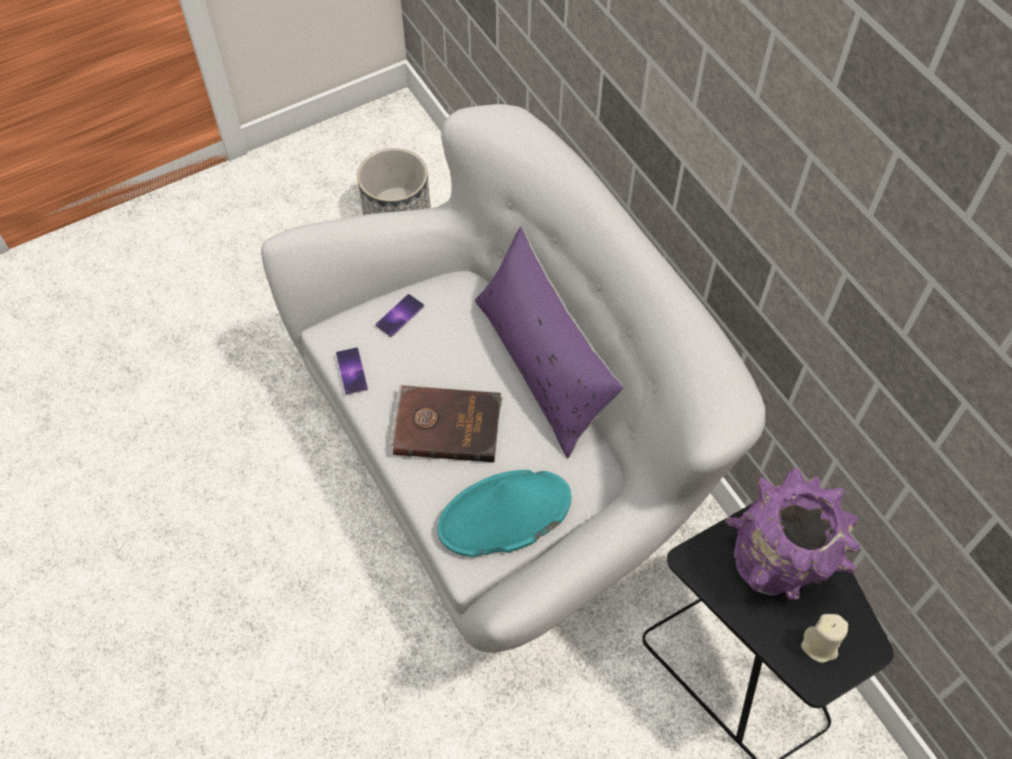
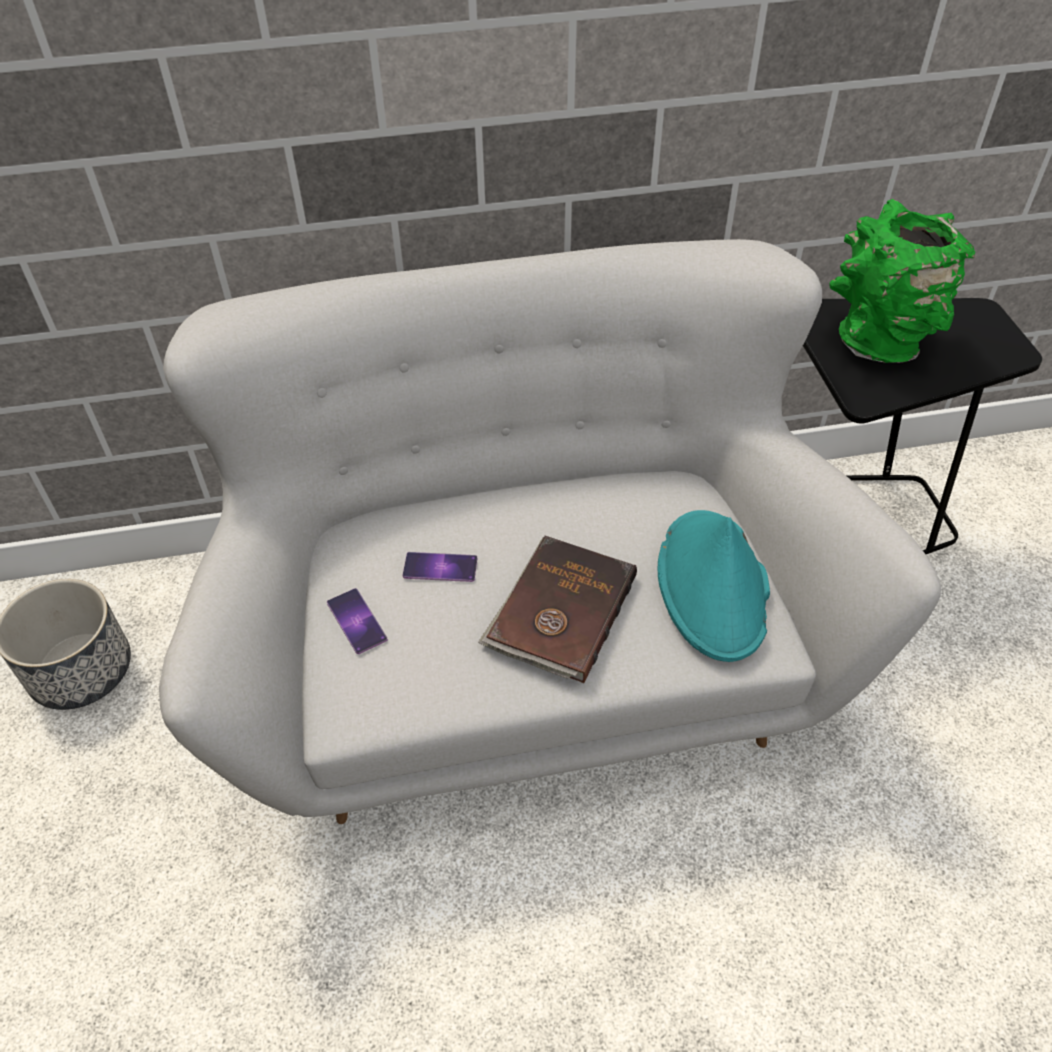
camera: 70 degrees left, 10 degrees down
(351, 371) = (420, 703): phone -> phone (440, 567)
(542, 366) = (510, 497): purple pillow -> none
(780, 563) = (879, 339): purple vase -> green vase
(820, 645) = (976, 339): beige candle -> none

